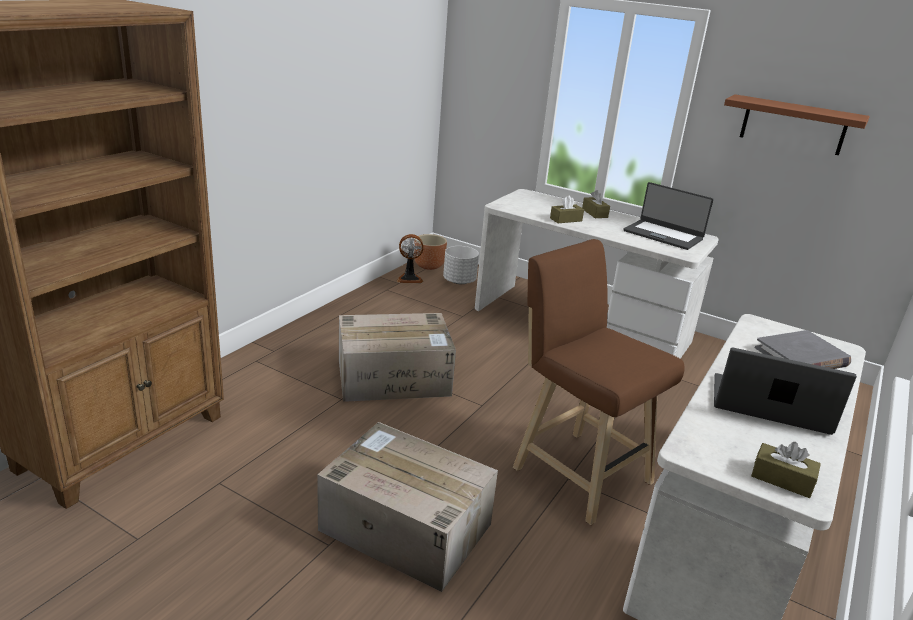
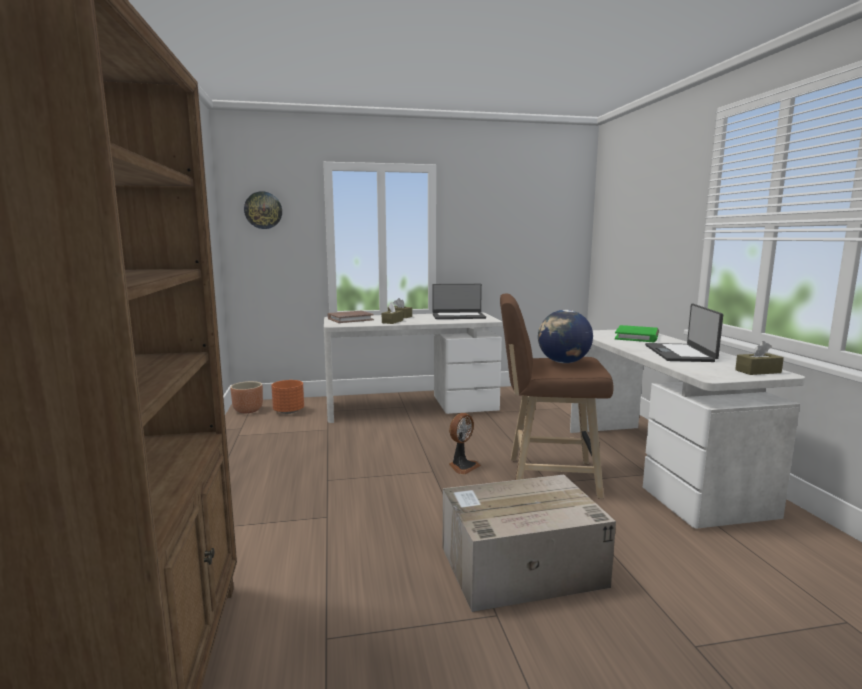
camera: 40 degrees left, 15 degrees down
(395, 377) = (344, 483): cardboard box -> none
(409, 278) = (245, 422): fan -> fan (462, 466)
(459, 281) = (288, 411): white planter -> orange planter
(488, 47) = (263, 210): none -> wall clock
(533, 201) = (350, 319): none -> brown book
(607, 351) = (563, 362): none -> globe
(770, 406) = (680, 353): laptop -> laptop turned 60 degrees counterclockwise
(793, 125) = (503, 231): brown shelf -> none
(801, 357) = (637, 337): grey book -> green book

